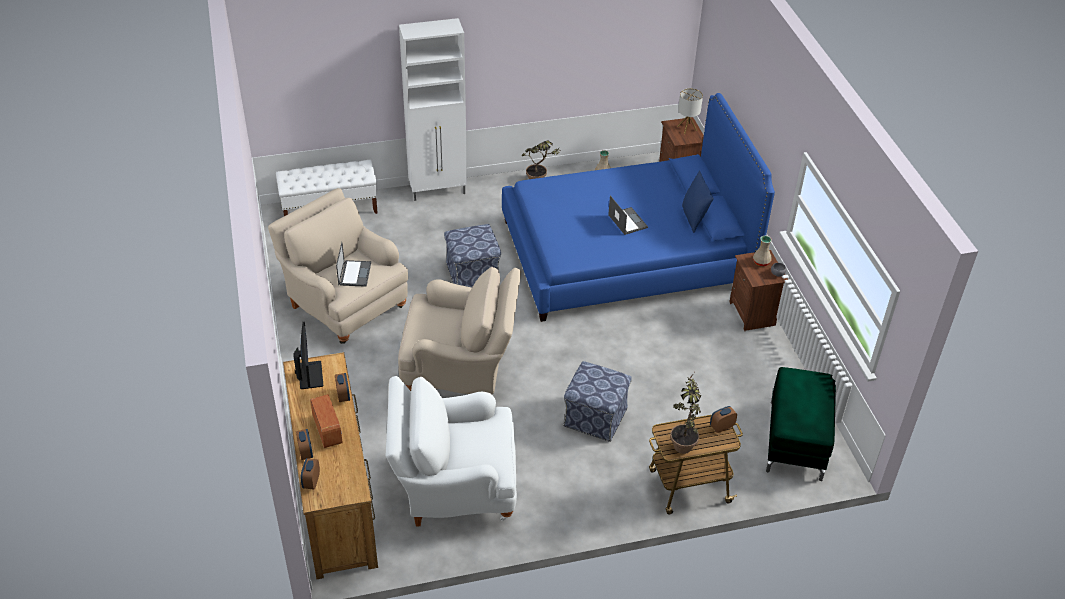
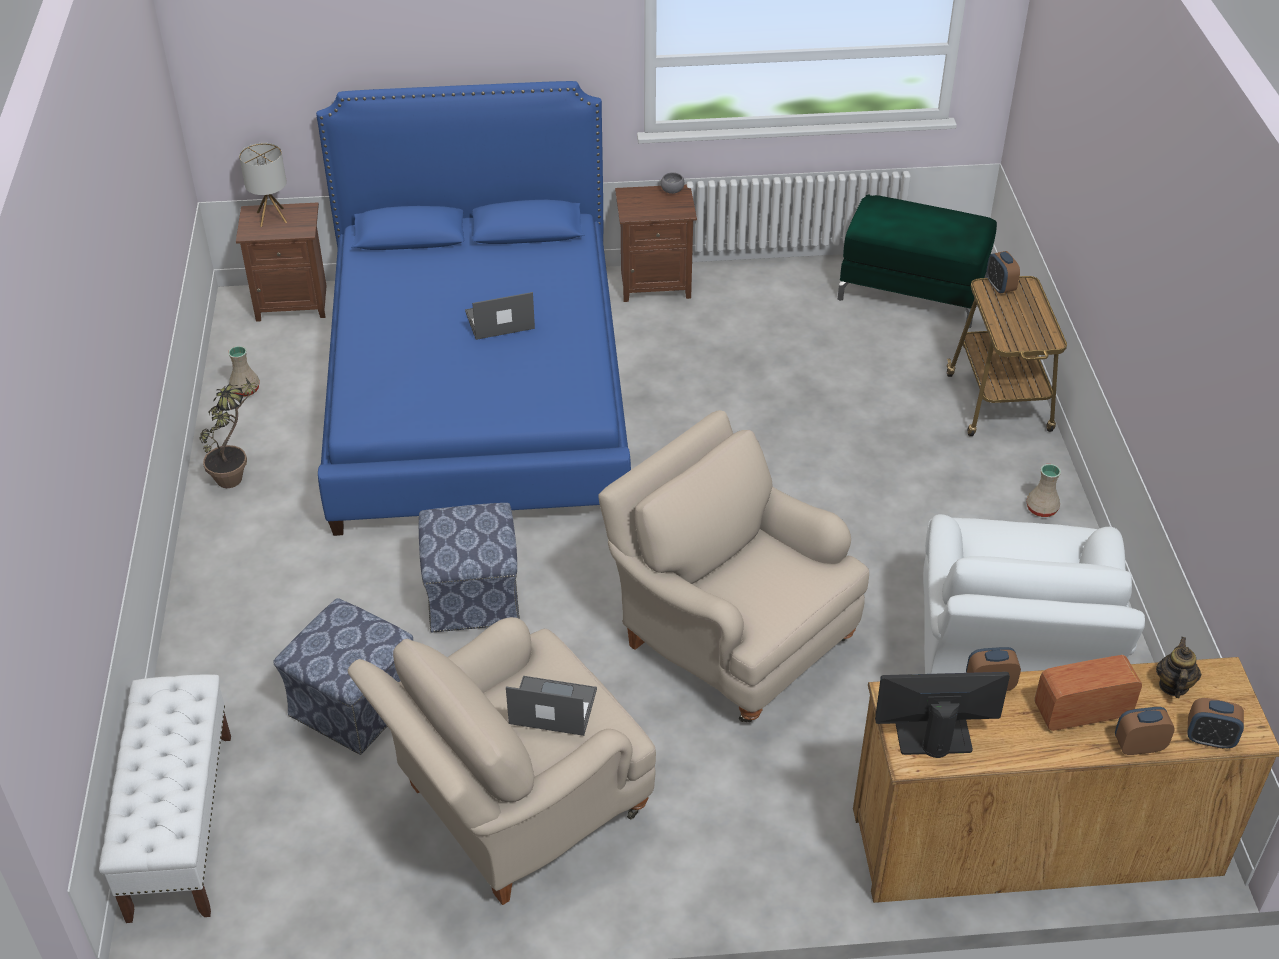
camera: 80 degrees left, 0 degrees up
(347, 469) = (1173, 686): none -> teapot
(438, 191) = (196, 627): white cabinet -> none
(461, 369) = (730, 635): beige armchair -> beige armchair turned 60 degrees counterclockwise
(594, 417) = (857, 481): ottoman -> ottoman (353, 705)
(683, 442) = (1030, 326): potted plant -> none
(694, 218) = (512, 250): blue pillow -> none
(761, 261) = (641, 200): beige vase -> beige vase (1040, 509)

